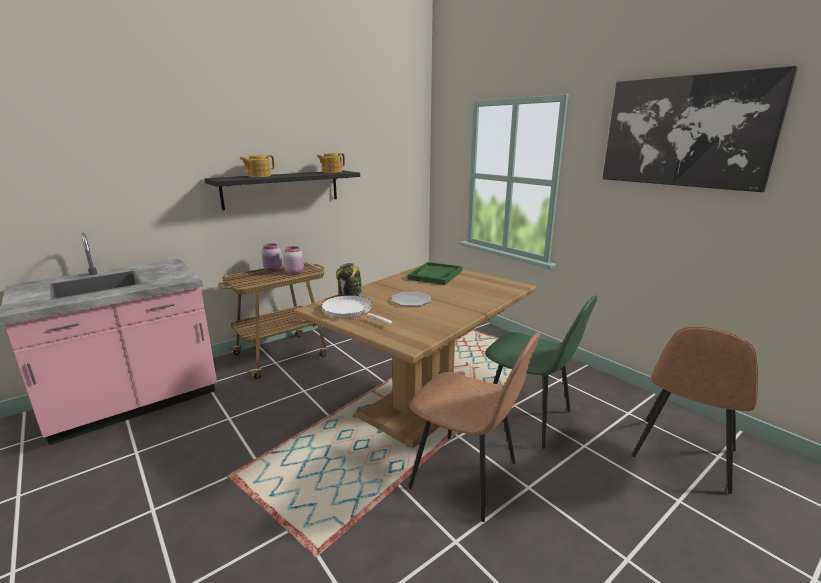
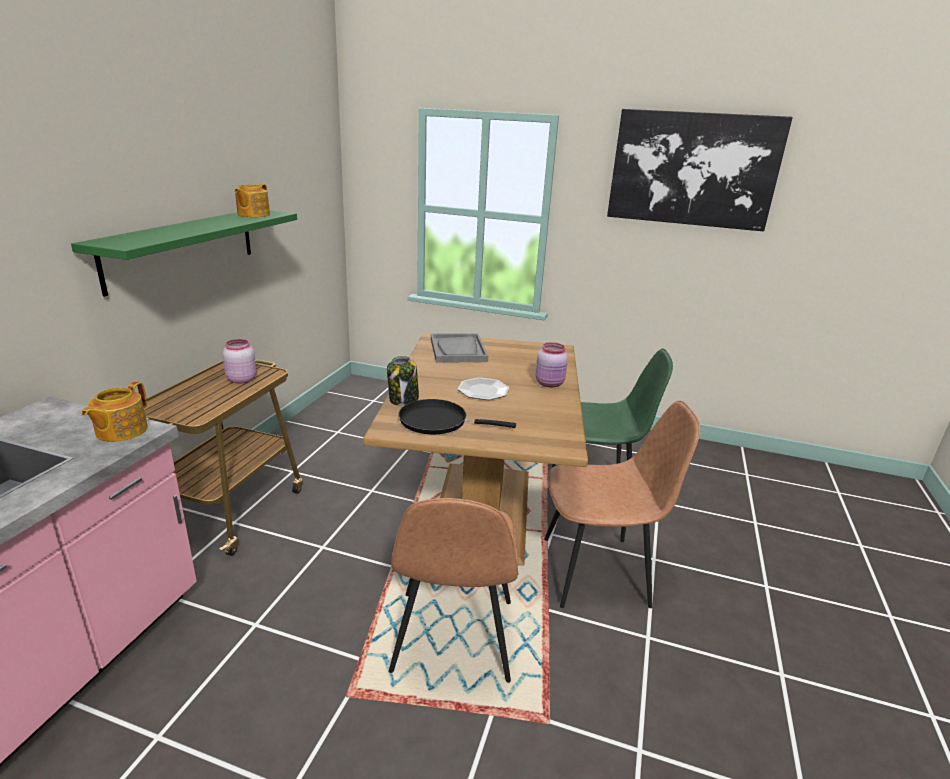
camera: 35 degrees left, 5 degrees up
(258, 176) = (163, 232): teapot -> teapot (120, 431)
(273, 269) = (199, 380): pink jar -> pink jar (550, 383)
(282, 189) = (183, 248): black shelf -> green shelf
(350, 311) = (438, 421): white frying pan -> black frying pan
(435, 275) = (458, 350): green tray -> grey tray
(683, 455) = (726, 482): brown chair -> brown chair (453, 639)

